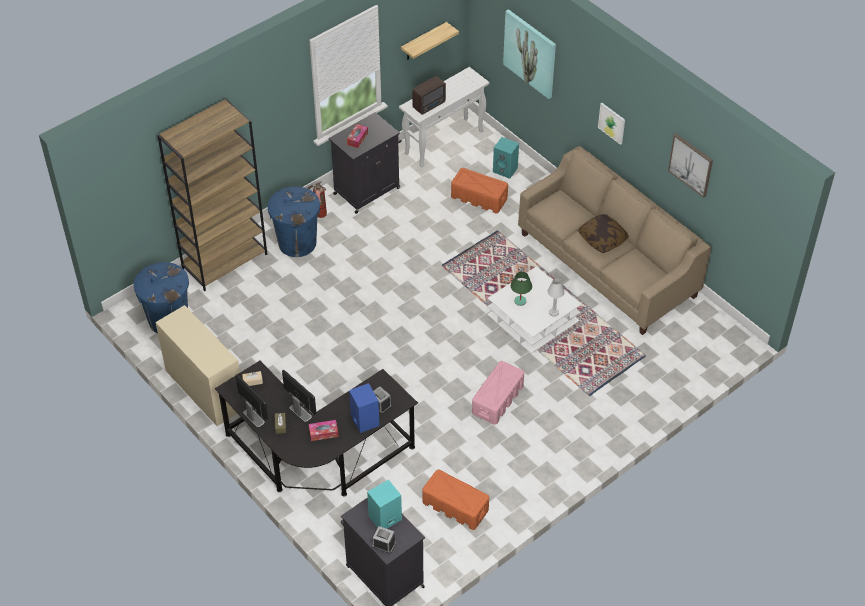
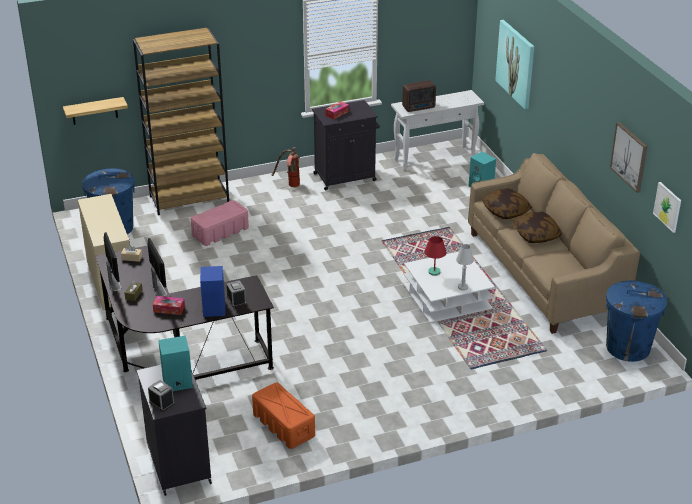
camera: 20 degrees right, 15 degrees down
(297, 243) = (260, 199): blue trash can -> blue trash can (627, 347)
(423, 42) = (426, 49): shelf -> shelf (94, 111)
(479, 198) = (445, 201): orange storage box -> none
(497, 400) = (376, 351): pink storage box -> pink storage box (220, 232)
(520, 301) = (434, 272): green table lamp -> red table lamp
(562, 216) = (505, 211): none -> pillow
(612, 123) = (571, 125): picture -> picture (667, 206)

